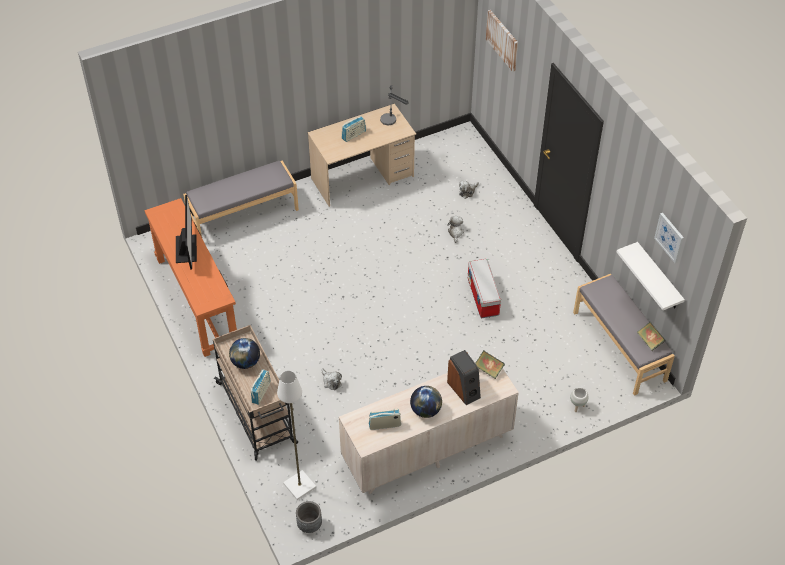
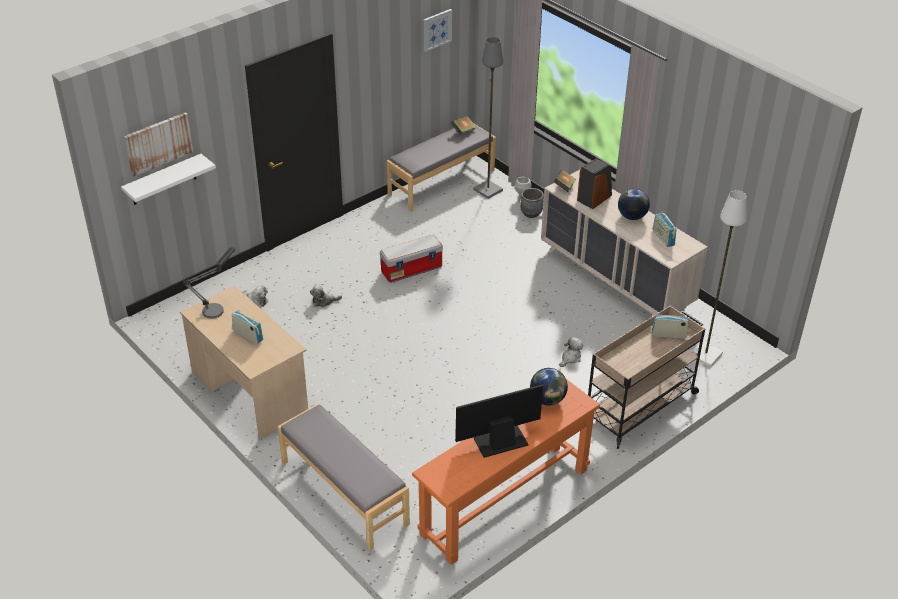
camera: 105 degrees left, 10 degrees down
(245, 362) = (637, 355): globe -> globe (547, 400)
(309, 525) = (743, 339): grey planter -> grey planter (531, 213)
(598, 381) = (487, 190): none -> grey floor lamp
(658, 277) = (436, 82): white shelf -> white shelf (163, 180)

